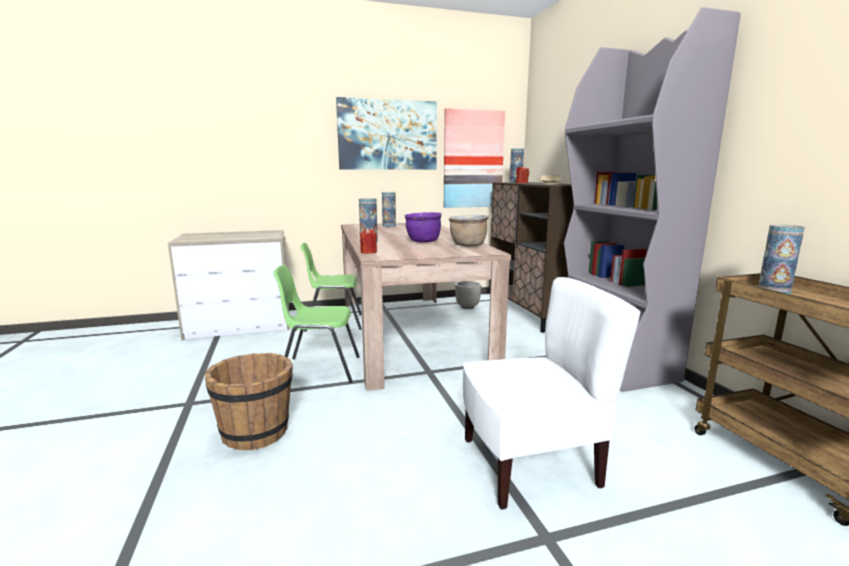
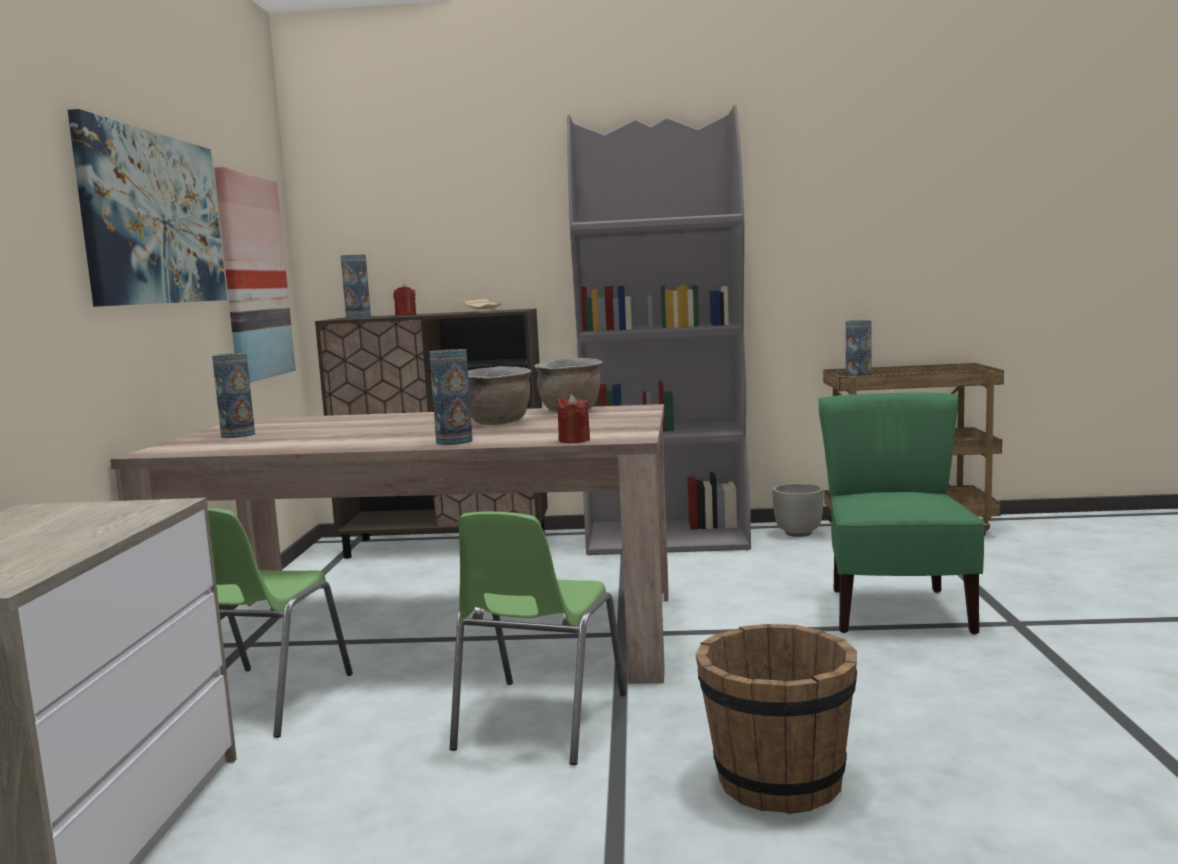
camera: 70 degrees left, 5 degrees down
(423, 241) = (499, 423): purple cooking pot -> brown cooking pot
(467, 307) = (352, 578): grey planter -> grey planter (798, 533)
(530, 464) = (896, 611): white chair -> green chair

